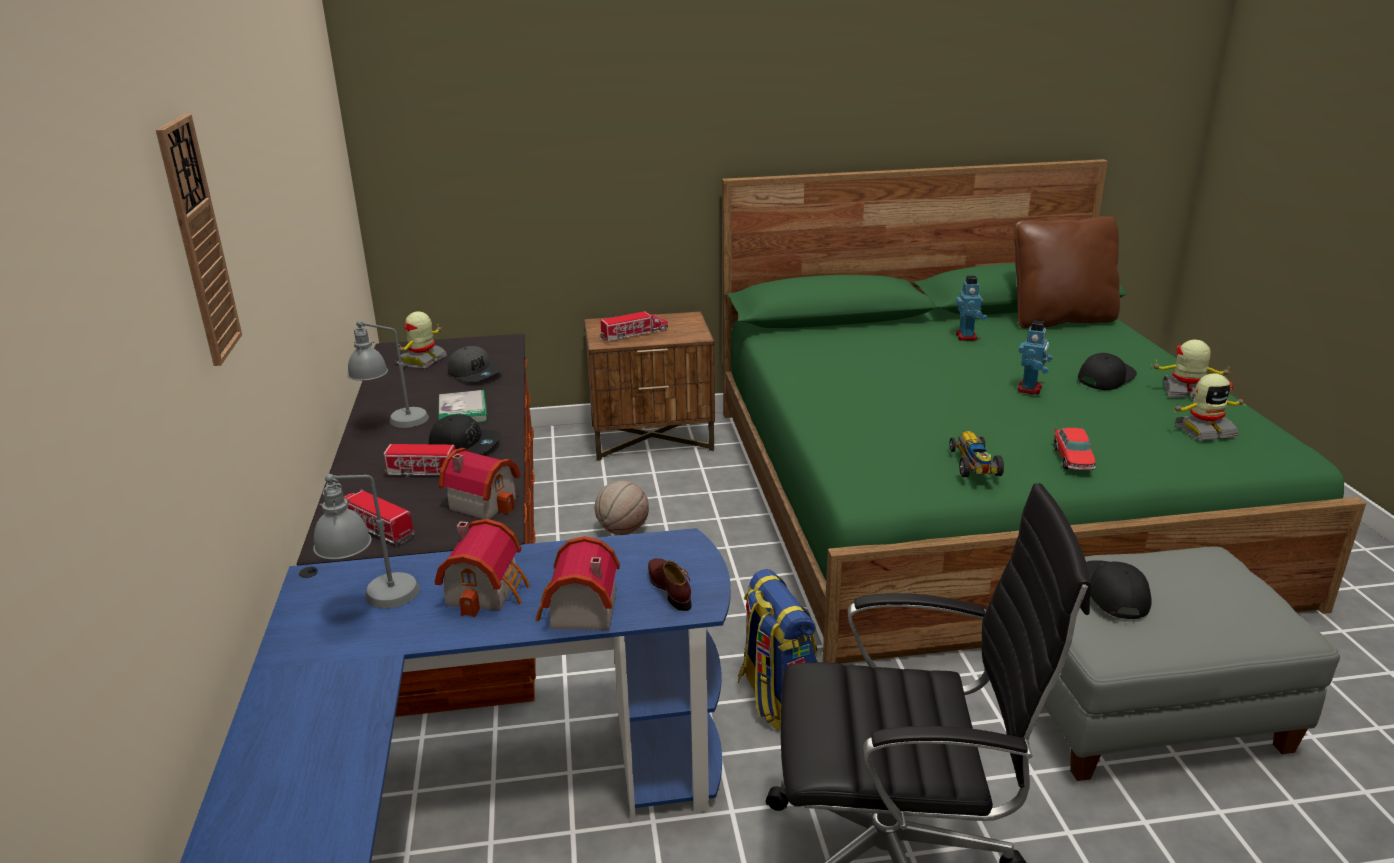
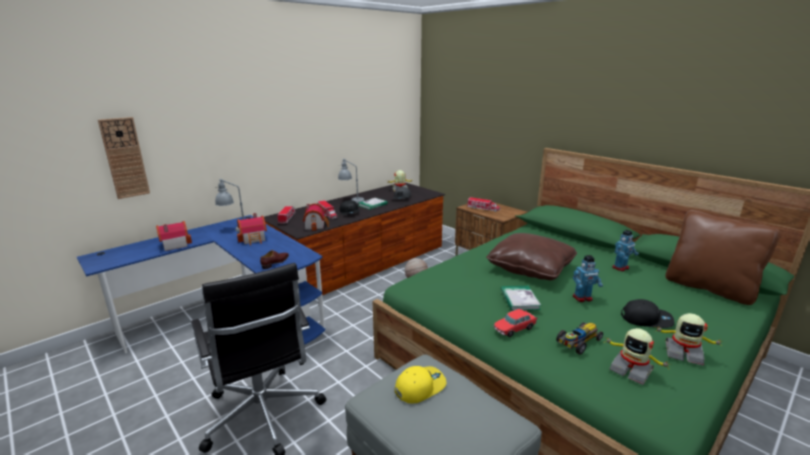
camera: 55 degrees right, 5 degrees down
(198, 241) = (232, 105): wall clock -> wall clock (124, 158)
(578, 613) = (250, 254): toy house -> toy house (174, 244)
(776, 698) = (345, 351): backpack -> none
(913, 385) = (530, 268): none -> brown pillow
(974, 465) = (460, 301): toy car -> toy car (578, 342)
(1007, 425) = (519, 299): none -> book
(1112, 593) = (420, 386): black cap -> yellow cap
(1185, 392) = (683, 353): toy robot -> toy robot turned 135 degrees clockwise

